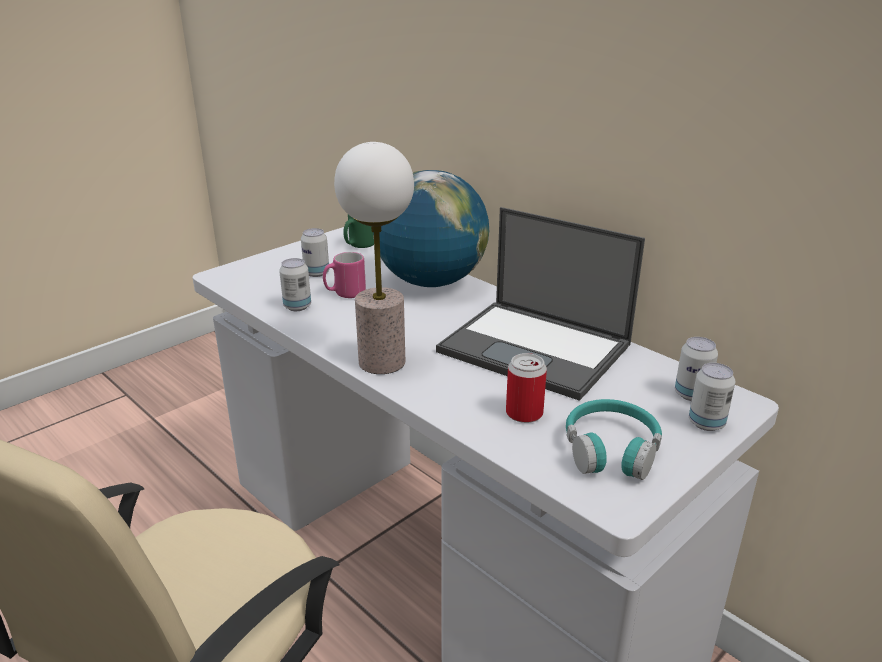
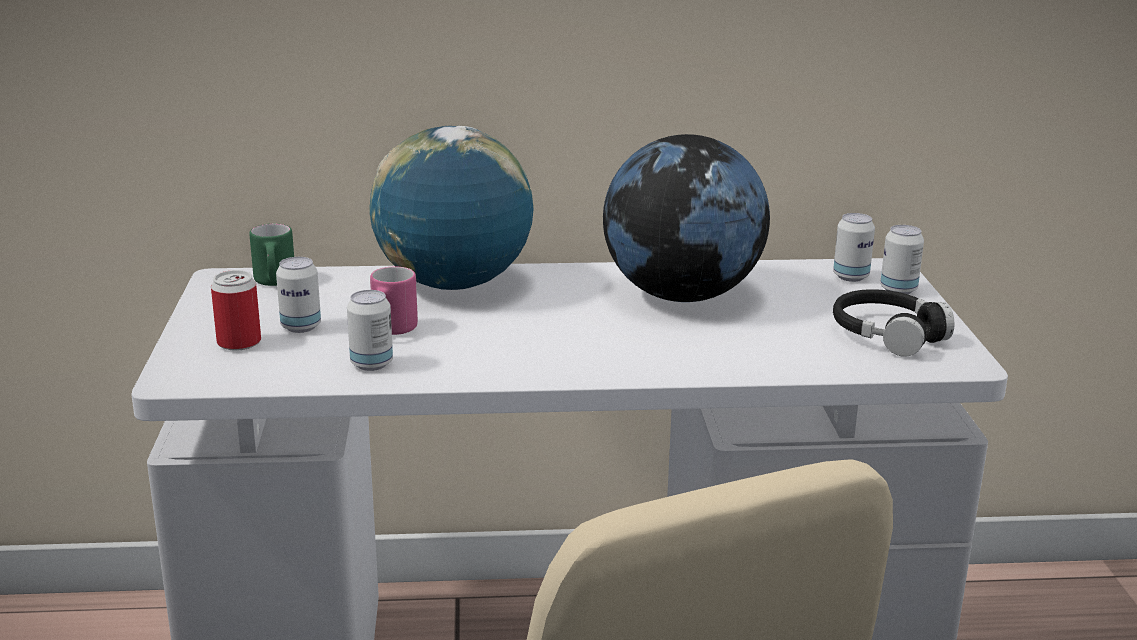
camera: 50 degrees left, 5 degrees down
(381, 361) = (586, 365): table lamp -> none
(524, 413) = (785, 343): can -> can (239, 343)
(537, 348) = (681, 295): laptop -> globe
(611, 449) = (887, 334): turquoise headphones -> black headphones

